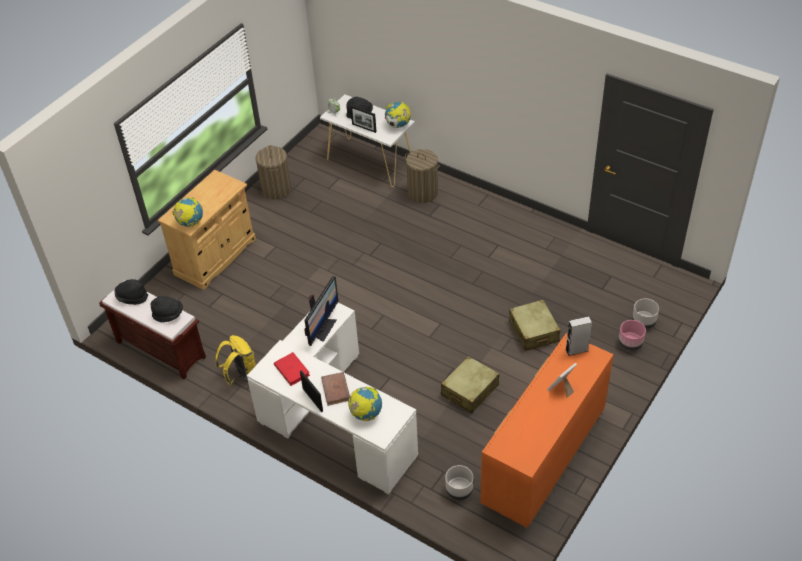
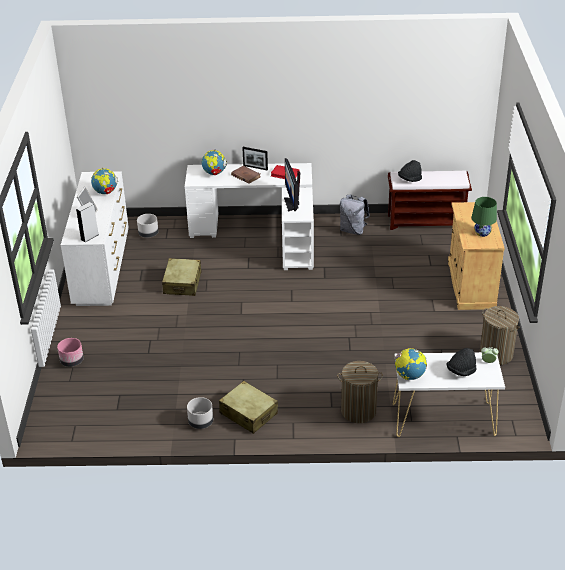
camera: 145 degrees right, 10 degrees down
(132, 297) = (448, 178): black hat -> none
(190, 223) = (463, 209): globe -> globe (106, 192)
(211, 191) = (482, 233): none -> green table lamp
(241, 375) = (353, 230): yellow backpack -> grey backpack
(364, 128) = (439, 359): picture frame -> none
(533, 331) = (160, 338): beige suitcase -> beige suitcase (248, 413)
(542, 458) = (102, 268): orange dresser -> white dresser
(643, 322) = (67, 382): grey planter -> grey planter (201, 422)

